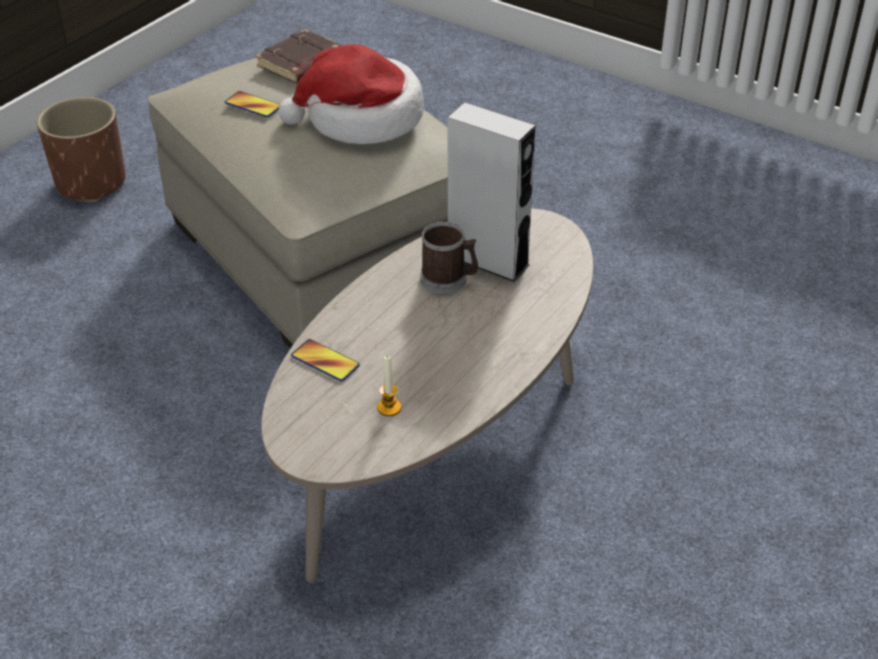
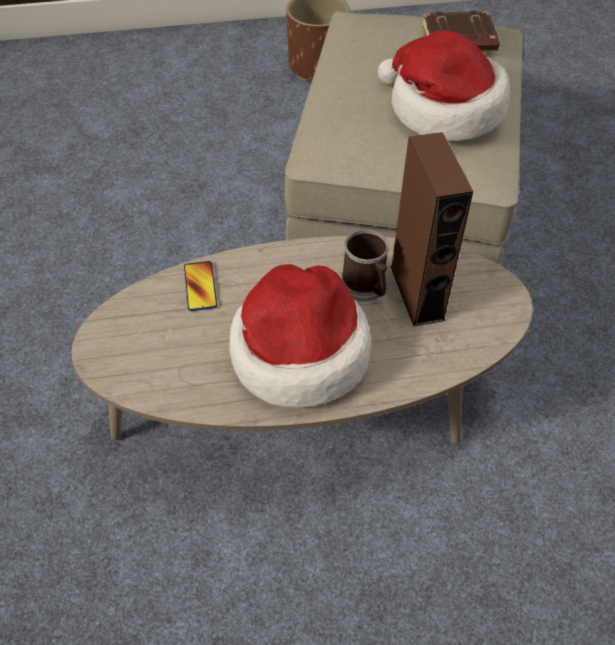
camera: 45 degrees right, 10 degrees up
(253, 105) = (379, 54): phone -> none
(389, 407) = (191, 357): candle -> none
(460, 350) = (298, 351): none -> hat
(487, 260) = (417, 292): grey speaker -> brown speaker

